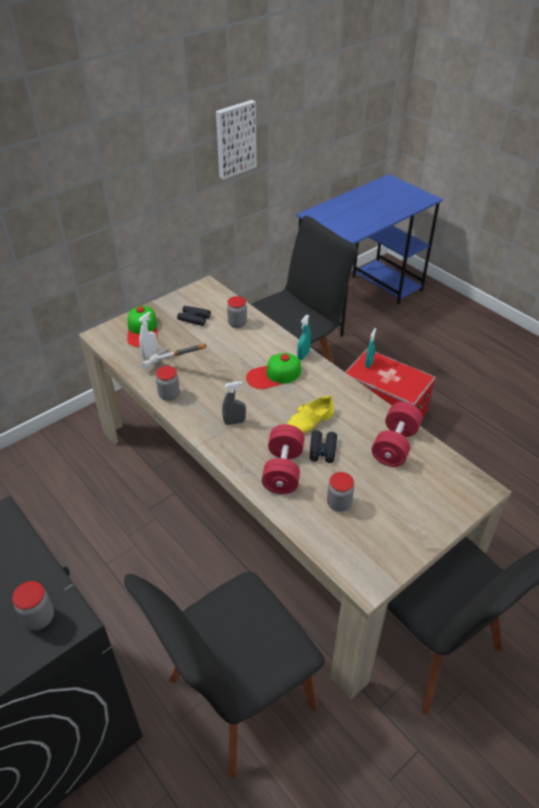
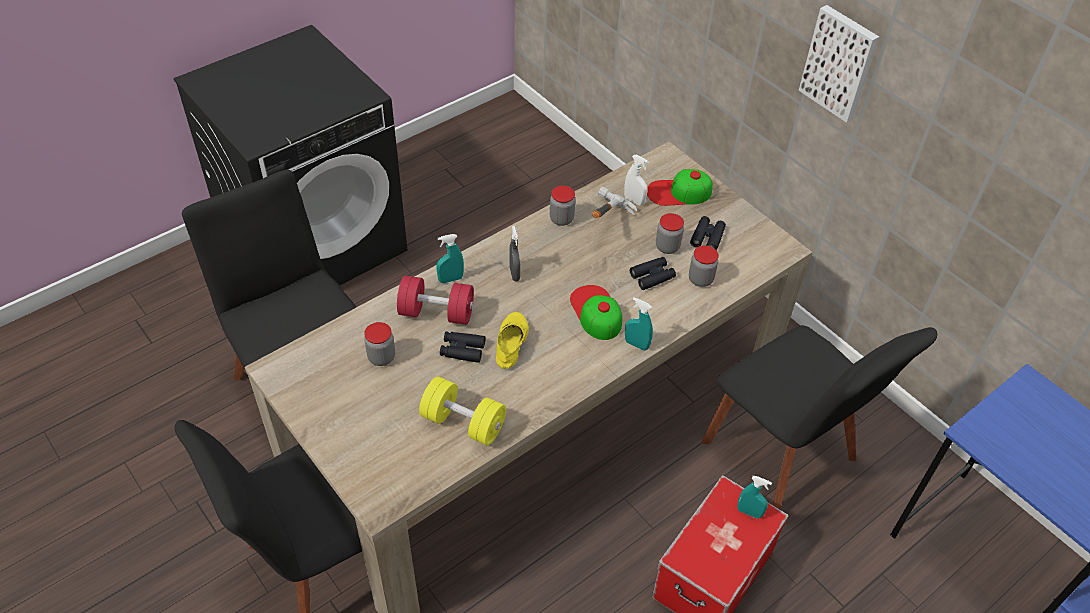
camera: 90 degrees right, 5 degrees up
(39, 618) = (263, 127): jar -> jar (667, 247)
(234, 139) = (992, 171): picture -> picture (840, 63)
(235, 346) = (652, 276): none -> black binoculars
(242, 463) = (450, 279): none -> turquoise spray bottle
(310, 422) = (510, 342): yellow shoe -> yellow shoe turned 45 degrees clockwise
(395, 445) = (463, 423): red dumbbell -> yellow dumbbell

